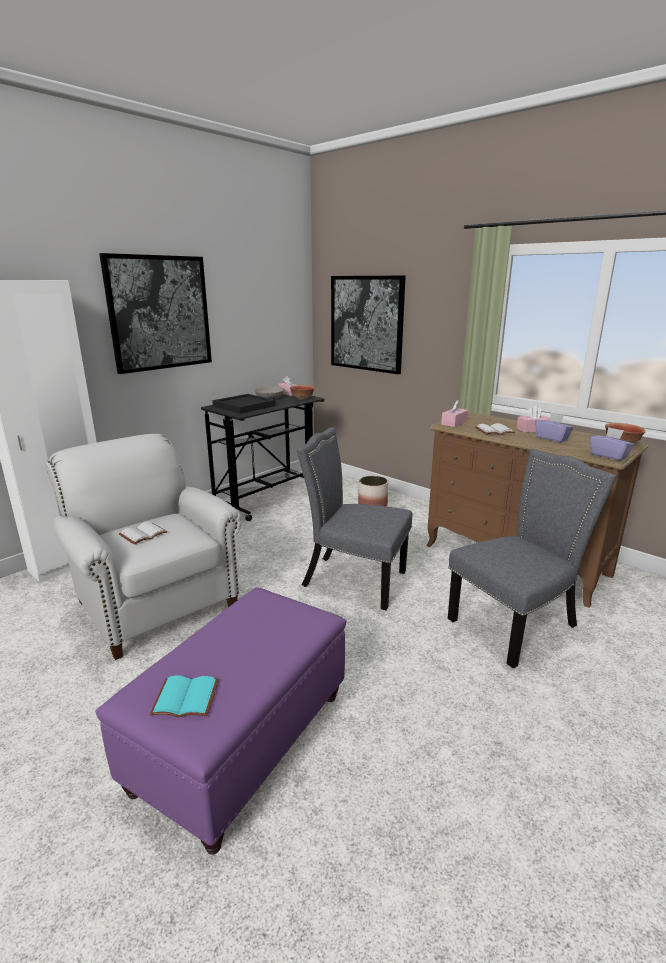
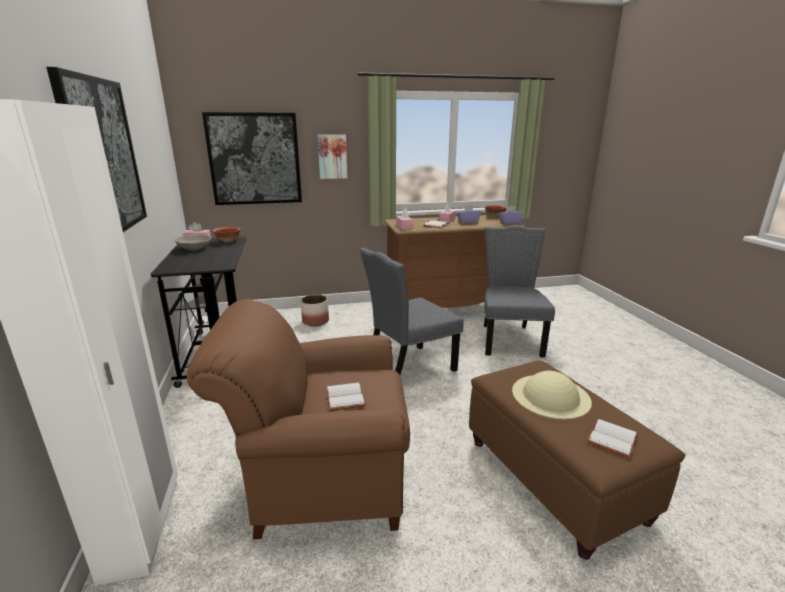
camera: 55 degrees left, 0 degrees up
(154, 601) = (321, 478): white armchair -> brown armchair
(187, 697) = (610, 438): turquoise book -> white book
(241, 742) = (554, 480): purple ottoman -> brown ottoman
(245, 406) = (198, 260): black tray -> none
(251, 638) = (550, 395): none -> beige hat
(435, 327) = (332, 156): none -> picture

